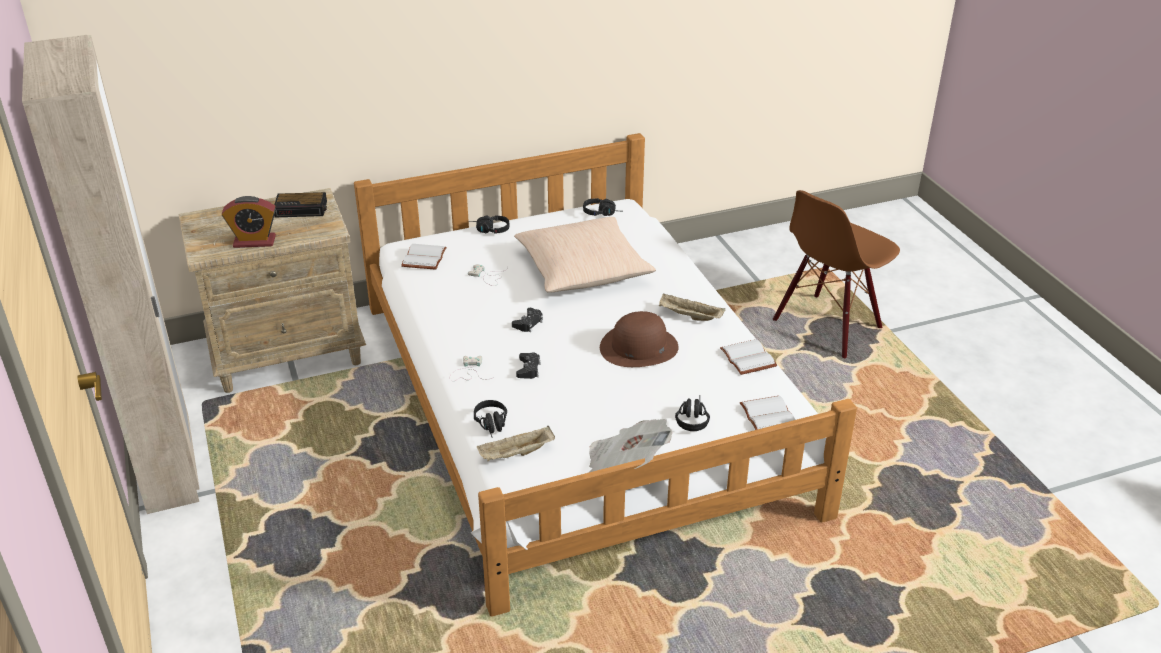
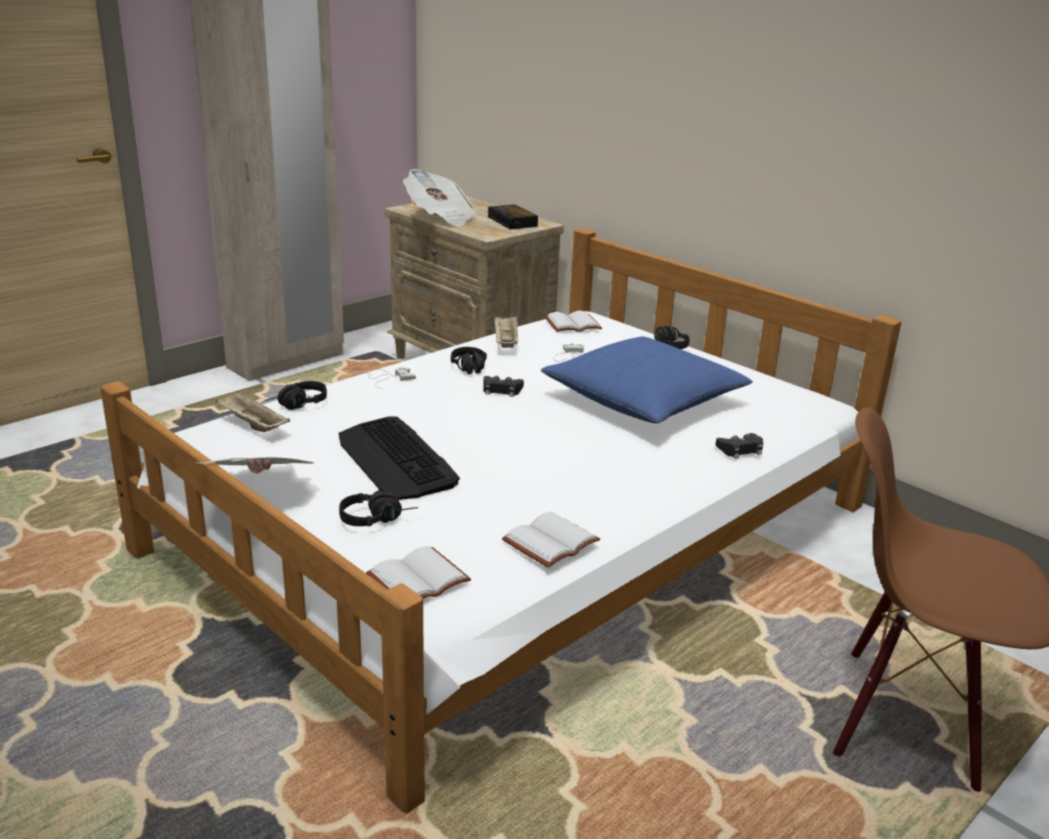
camera: 65 degrees right, 10 degrees down
(254, 241) = (440, 218): alarm clock -> newspaper
(528, 369) = (413, 405): black game controller -> black game controller (740, 450)
(583, 269) = (644, 400): beige pillow -> blue pillow
(603, 213) = (786, 392): black headphones -> black headphones (471, 370)
(614, 395) = (396, 460): none -> keyboard
(638, 347) = (509, 459): brown hat -> none
(689, 316) = (611, 482): beige tray -> beige tray (505, 342)

